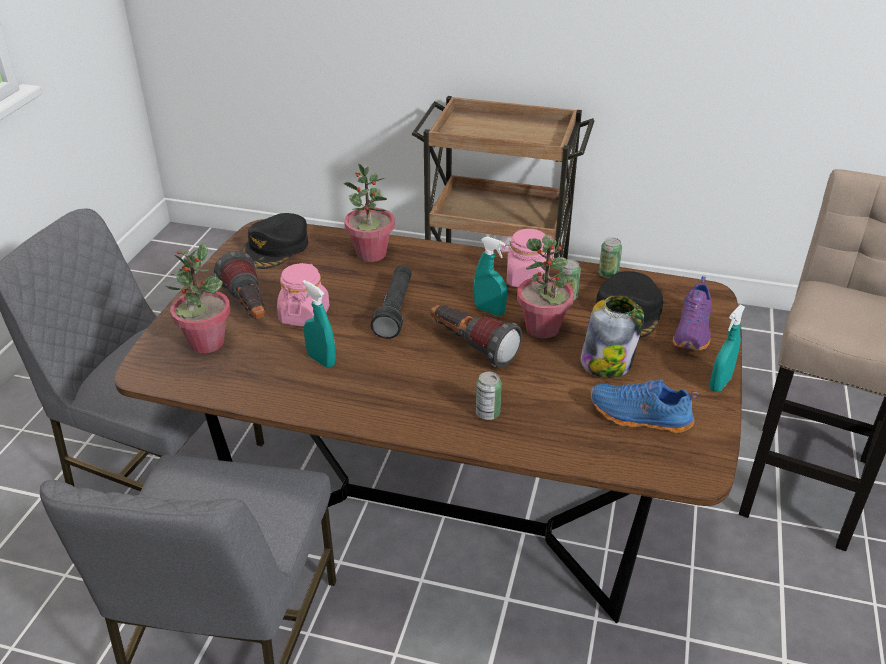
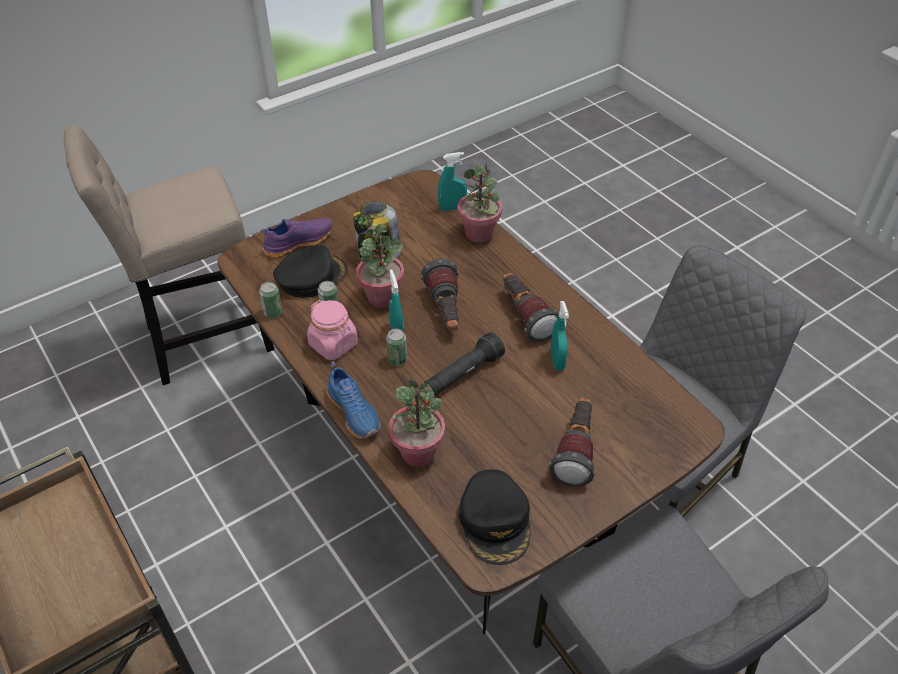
camera: 140 degrees left, 10 degrees up
(206, 343) = (633, 430): potted plant -> potted plant (479, 234)
(276, 248) = (496, 521): black cap -> black cap turned 105 degrees clockwise
(304, 315) = (536, 412): pink jar -> none
(392, 382) = (524, 316): none -> flashlight
(487, 413) = (488, 264): can -> can (397, 360)
(639, 417) = (409, 217): blue shoe -> blue shoe (355, 412)
(720, 383) = (338, 209): turquoise spray bottle -> turquoise spray bottle (452, 208)

